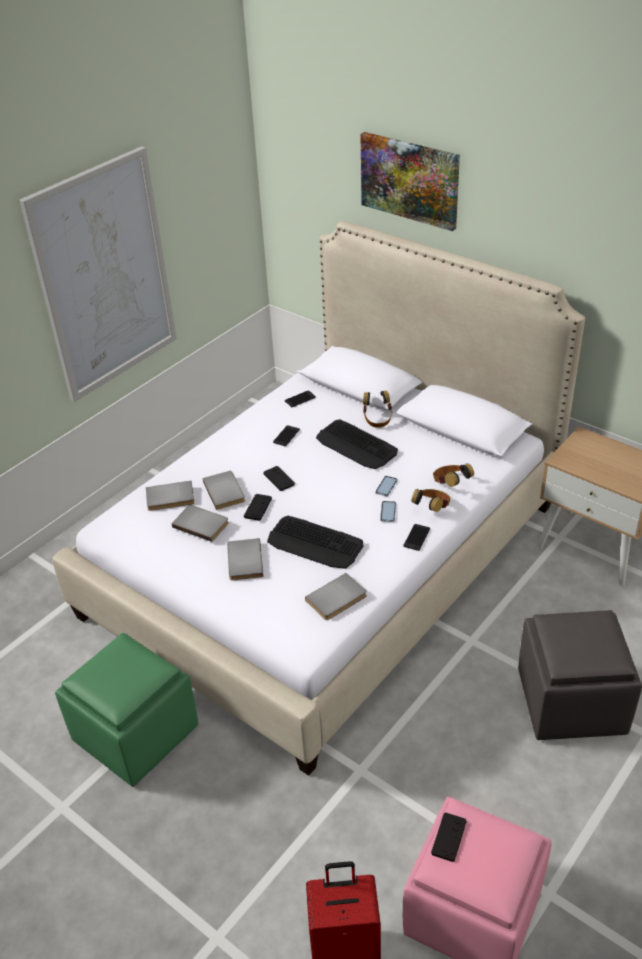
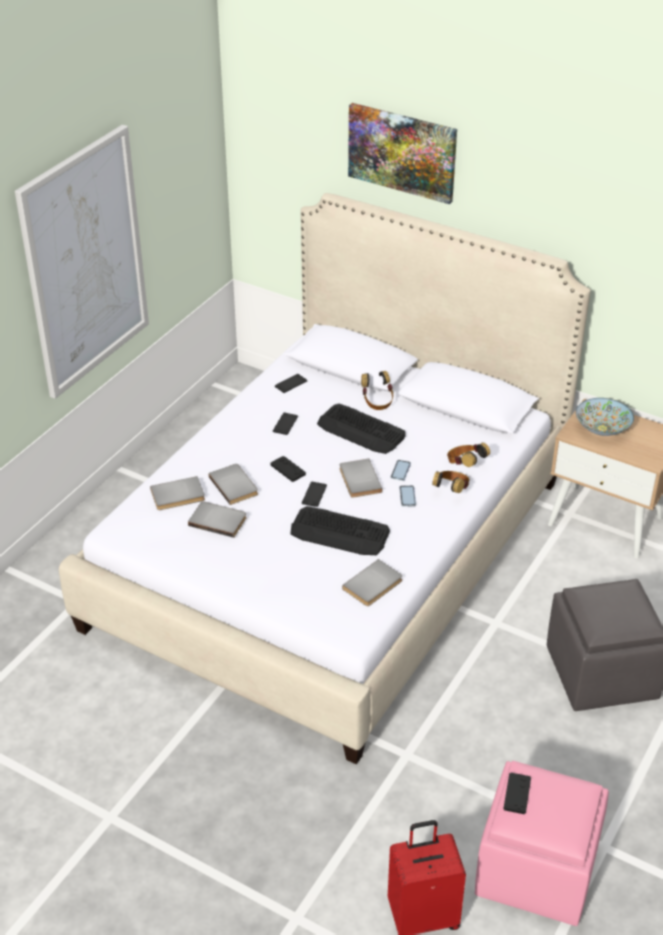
camera: 10 degrees left, 0 degrees up
(137, 733) = (171, 740): green ottoman -> none
(243, 561) = (270, 555): grey book -> grey book (358, 480)
(258, 508) = (273, 500): black game controller -> none
(416, 537) = (441, 520): phone -> phone (314, 494)
(592, 456) = (602, 428): none -> bowl

